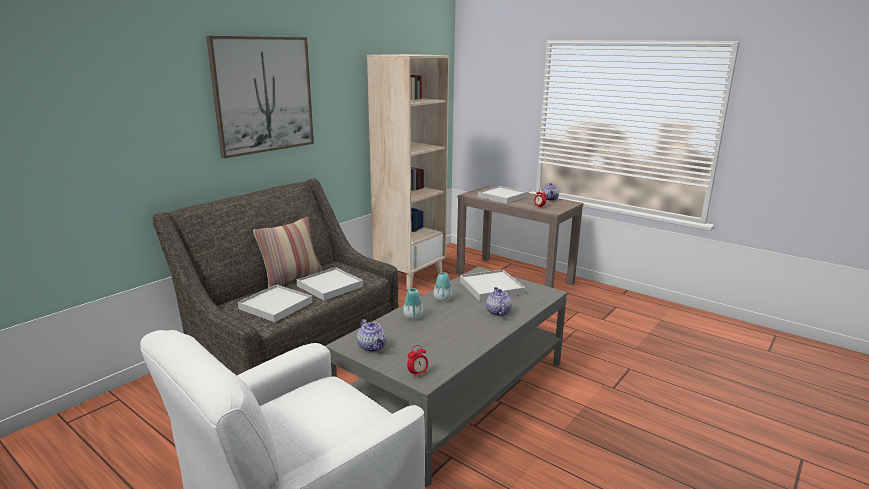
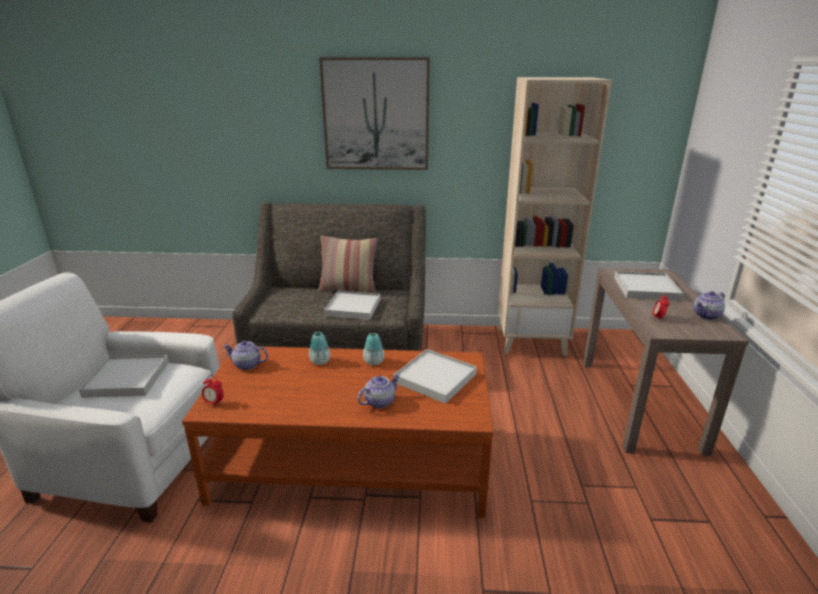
camera: 55 degrees right, 5 degrees up
(275, 306) = (295, 304): white tray -> white tray (127, 379)
(372, 347) = (247, 365): teapot -> teapot turned 75 degrees clockwise
(456, 393) = (353, 463): grey coffee table -> brown coffee table

